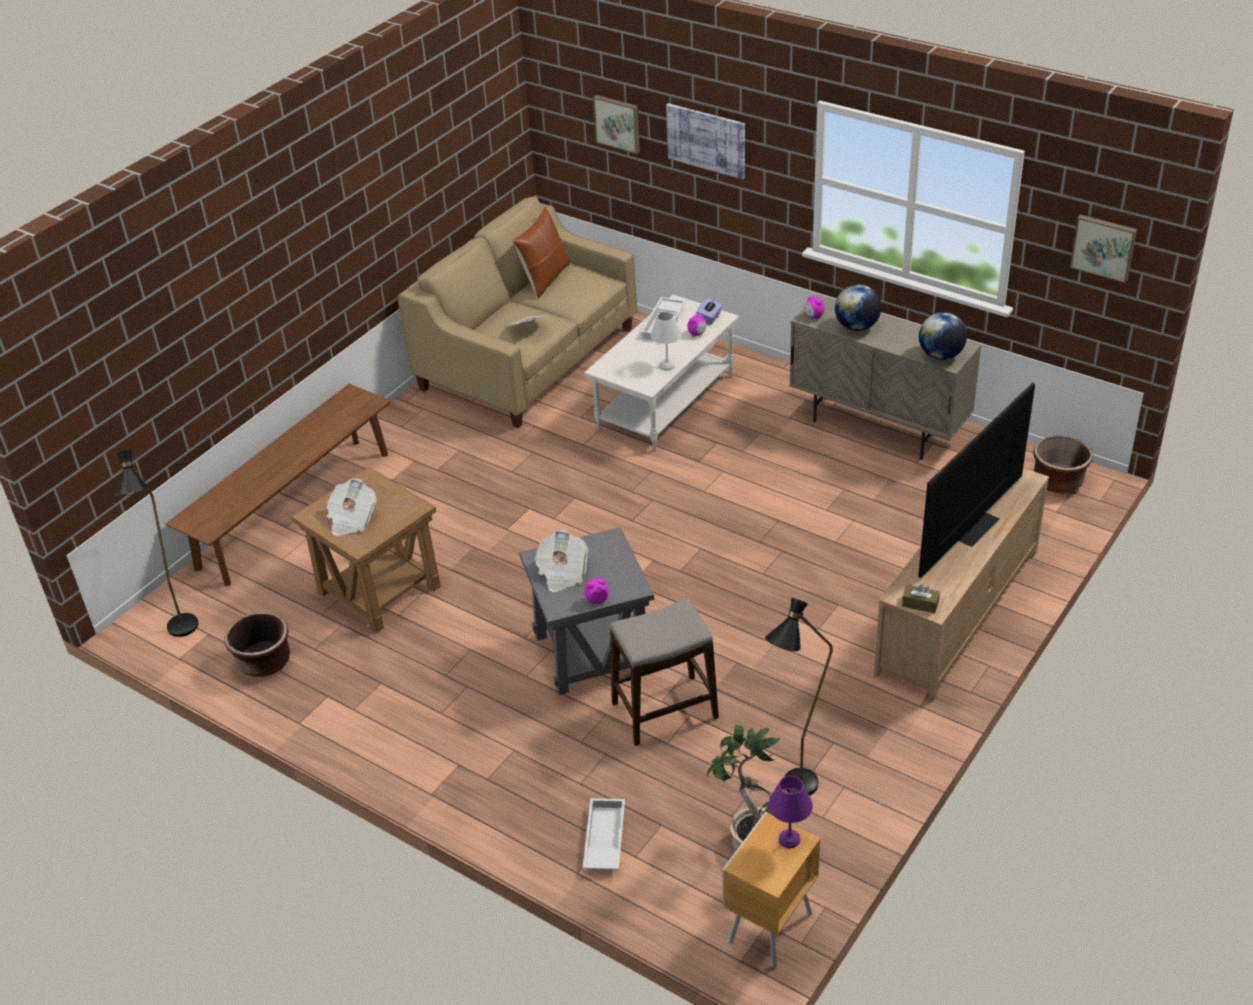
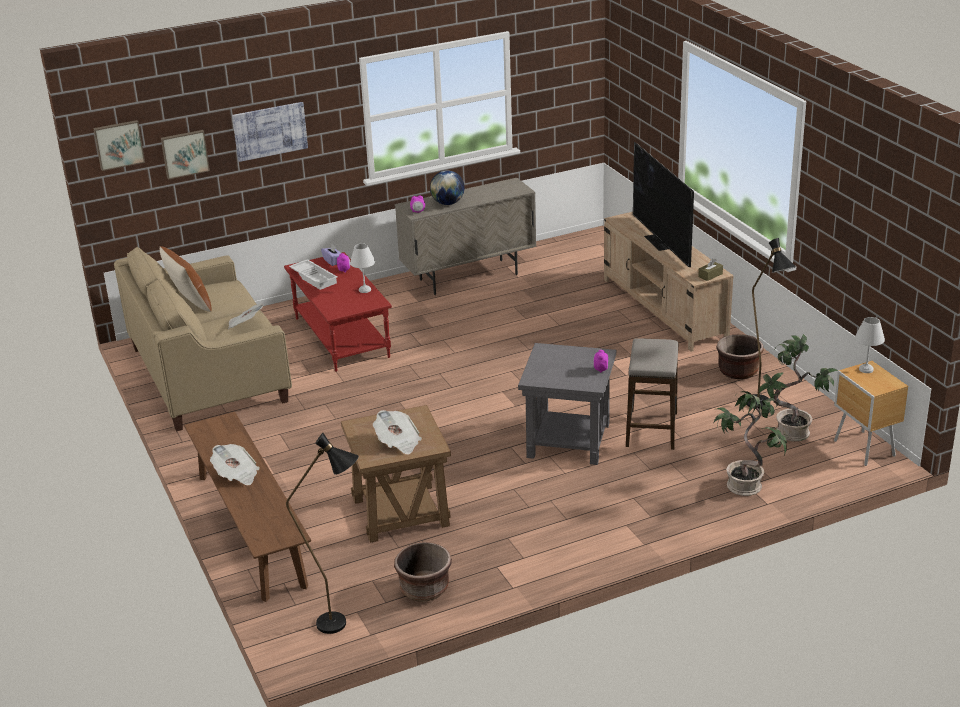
camera: 60 degrees left, 10 degrees down
(562, 573) = (559, 374): newspaper -> newspaper (236, 475)
(603, 839) = (746, 485): white tray -> potted plant
(665, 402) = (340, 337): white coffee table -> red coffee table
(789, 840) = (866, 369): purple table lamp -> white table lamp
(940, 355) = (512, 190): globe -> none
(1058, 481) = (587, 244): brown planter -> brown planter (738, 371)
(1104, 247) = (567, 73): picture -> picture (118, 144)

